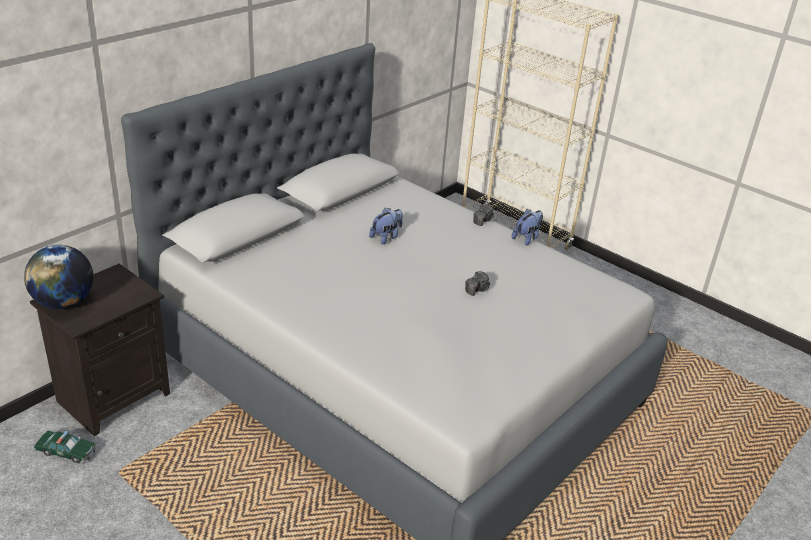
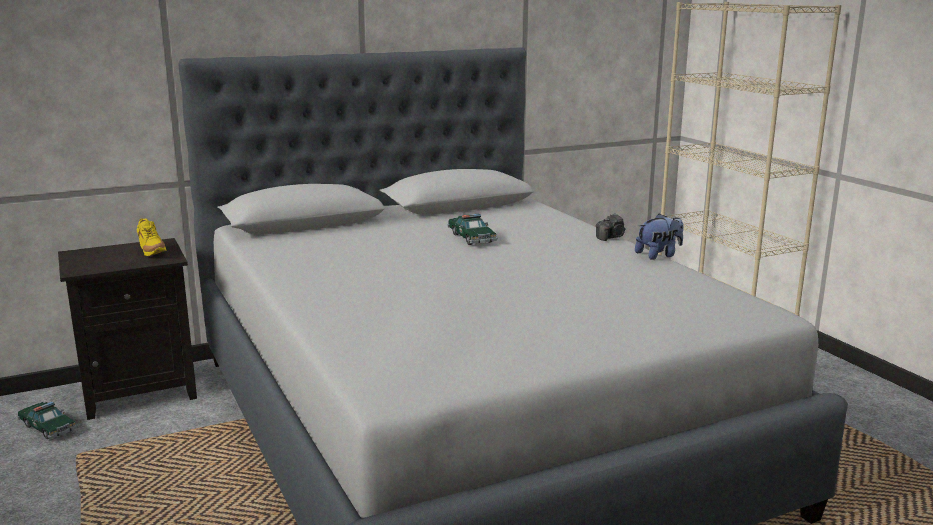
camera: 25 degrees right, 15 degrees down
(64, 303) = (85, 256): globe -> none
(121, 288) = (152, 252): none -> yellow shoe
(386, 237) = (471, 238): plush toy -> toy car
(477, 289) = (543, 286): camera -> none

